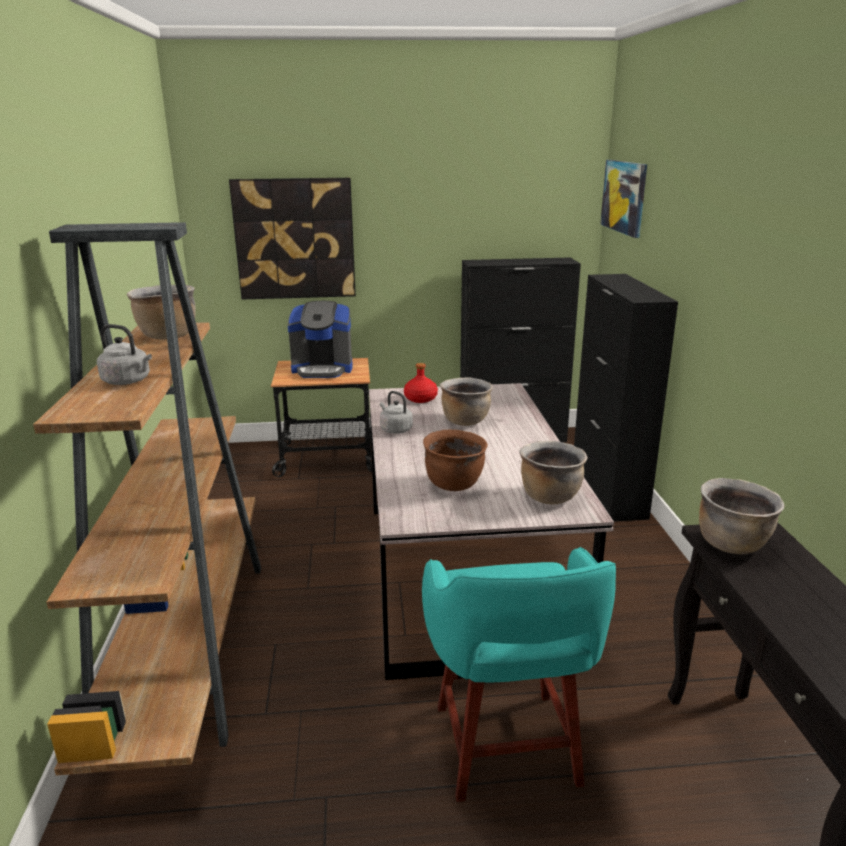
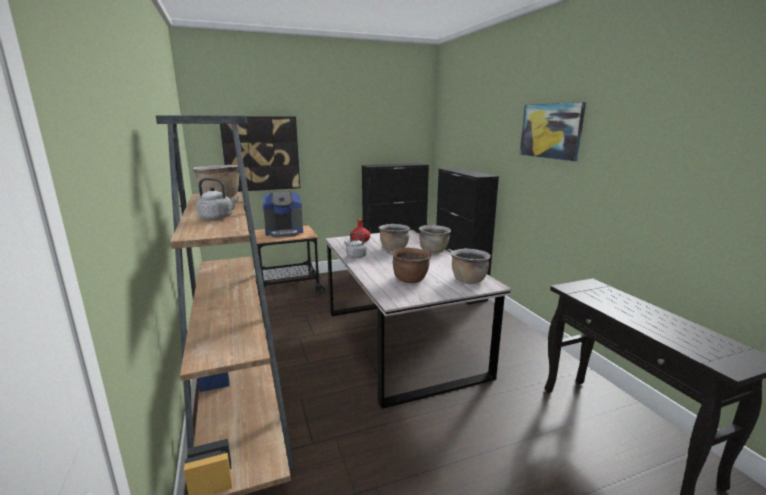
camera: 15 degrees left, 5 degrees down
(507, 749) = (473, 435): turquoise stool -> none
(624, 197) = (451, 127): picture -> picture (550, 131)
(732, 544) = (581, 291): brown cooking pot -> brown cooking pot (433, 251)

